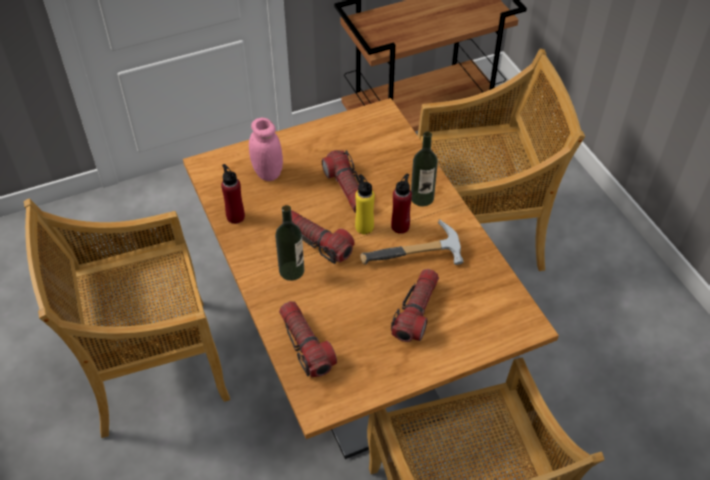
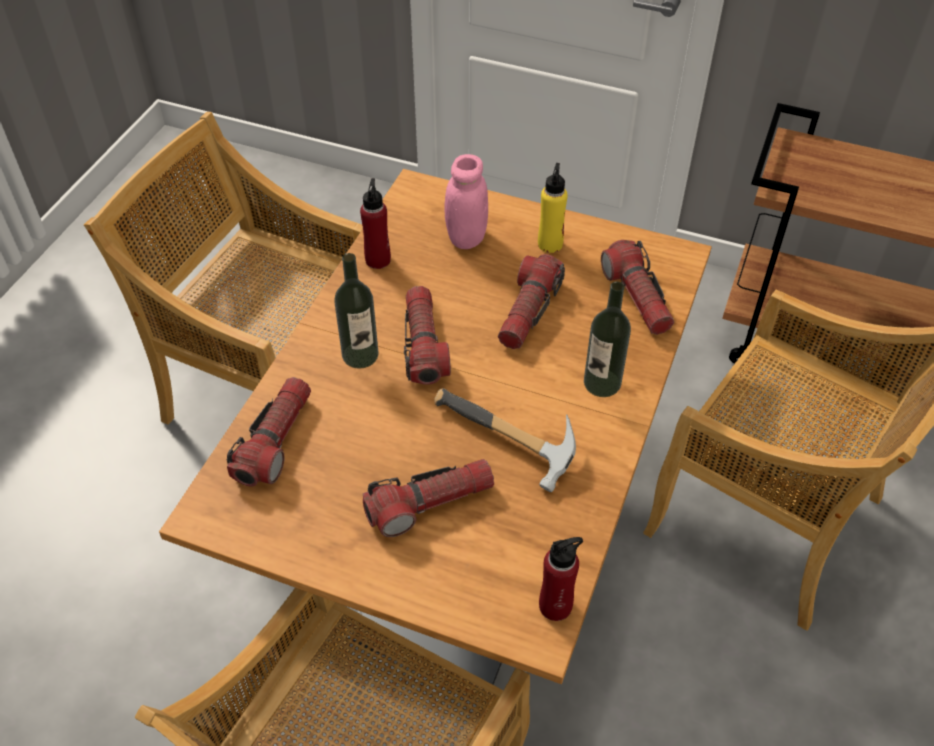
camera: 45 degrees right, 0 degrees up
(364, 227) = (493, 367): yellow bottle -> yellow bottle (550, 244)
(388, 146) = (637, 297): none -> flashlight
(400, 226) = (535, 396): red bottle -> red bottle (555, 605)

